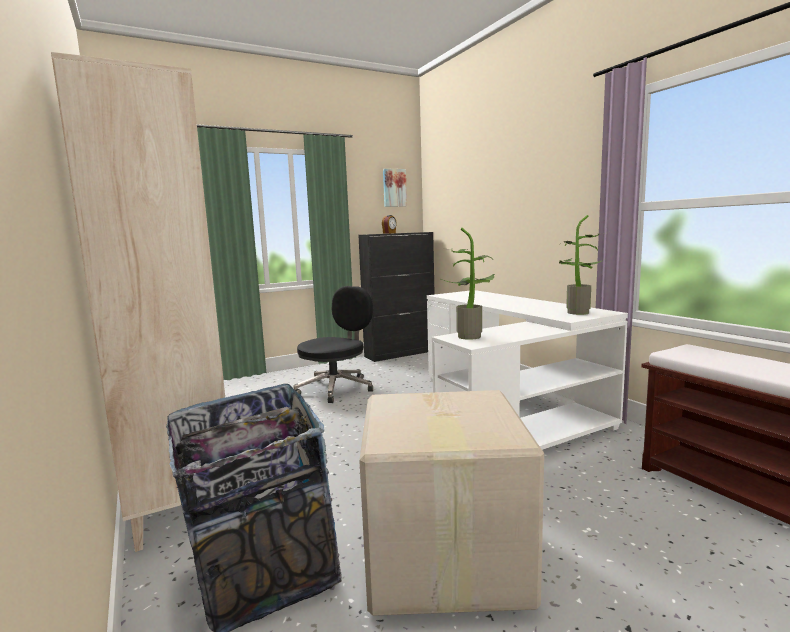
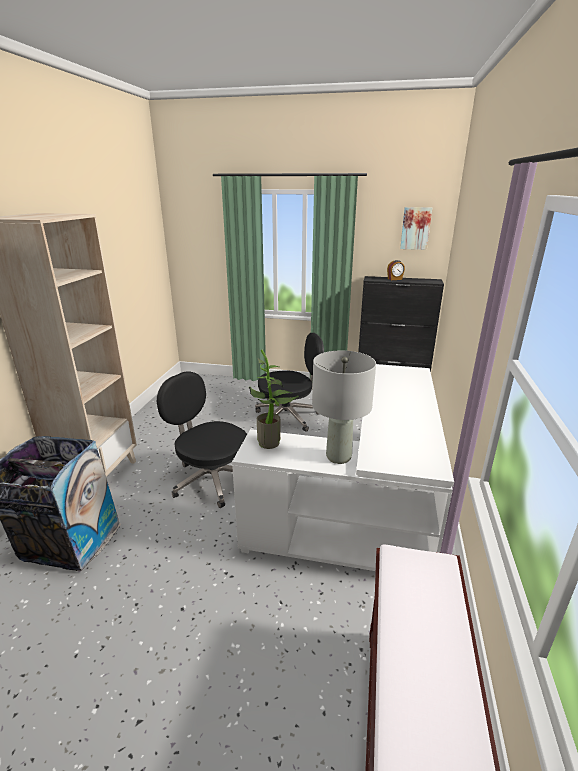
camera: 40 degrees right, 15 degrees up
(344, 451) = (211, 479): none -> black office chair
(442, 558) = (138, 595): cardboard box -> none
(535, 328) = (338, 457): none -> grey table lamp
(577, 313) = (404, 457): potted plant -> none

